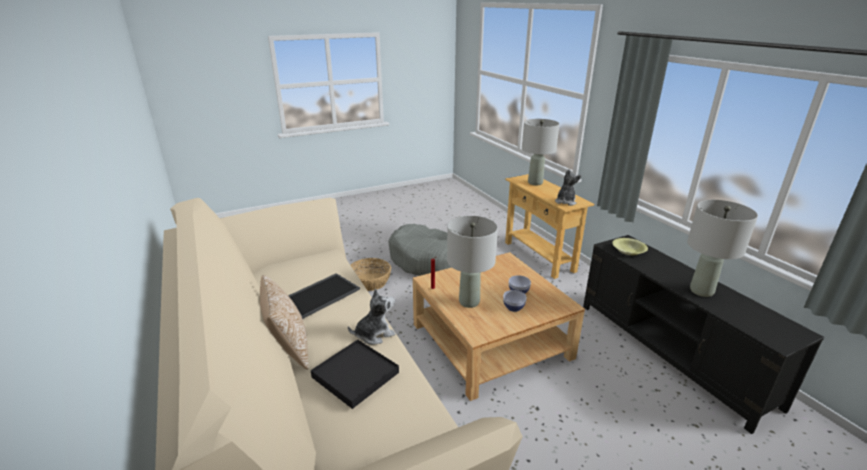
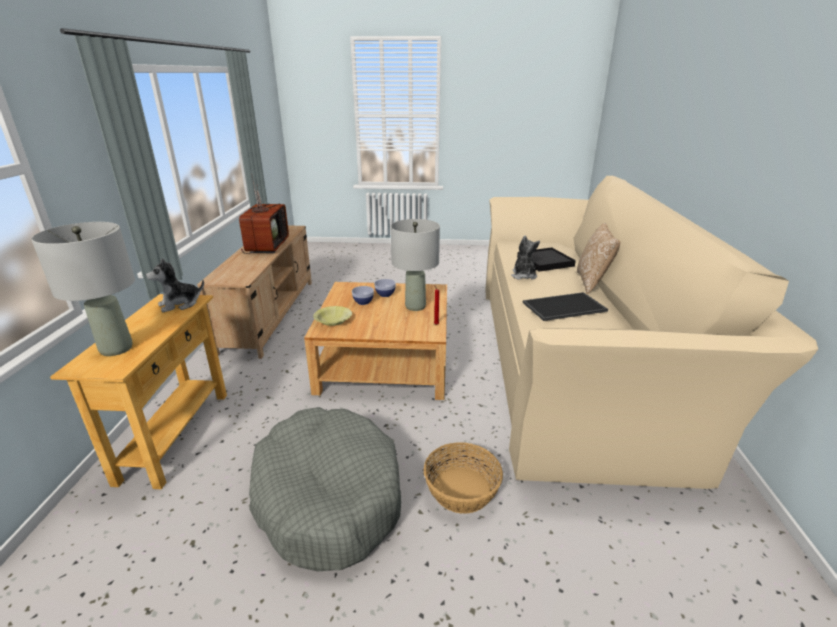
camera: 150 degrees left, 0 degrees up
(374, 334) = (523, 276): plush toy -> plush toy turned 90 degrees clockwise
(628, 251) = (238, 273): yellow bowl -> yellow bowl (333, 321)
(671, 352) = (270, 314): black tv stand -> beige tv stand
(702, 291) = (266, 246): grey table lamp -> television

